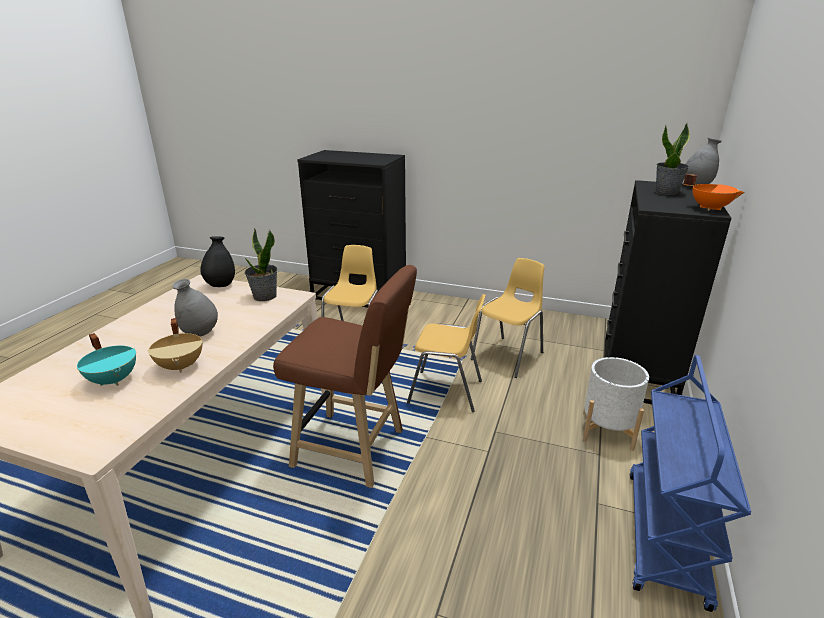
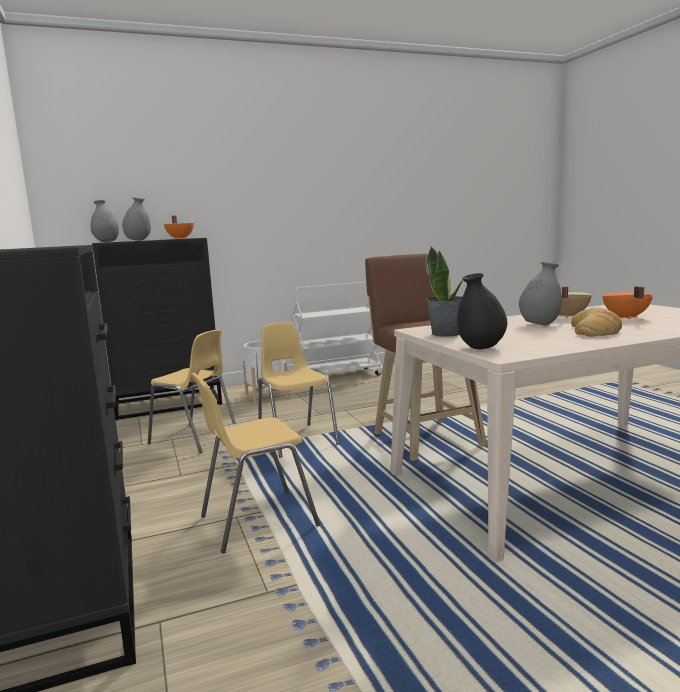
camera: 130 degrees left, 15 degrees down
(114, 379) = (625, 317): turquoise cooking pot -> orange cooking pot
(146, 334) = (595, 330): none -> bread
(508, 356) = (195, 439): yellow chair -> yellow chair turned 150 degrees counterclockwise
(666, 537) = (338, 376): blue cart -> white cart
(667, 192) = (138, 240): potted plant -> grey vase

